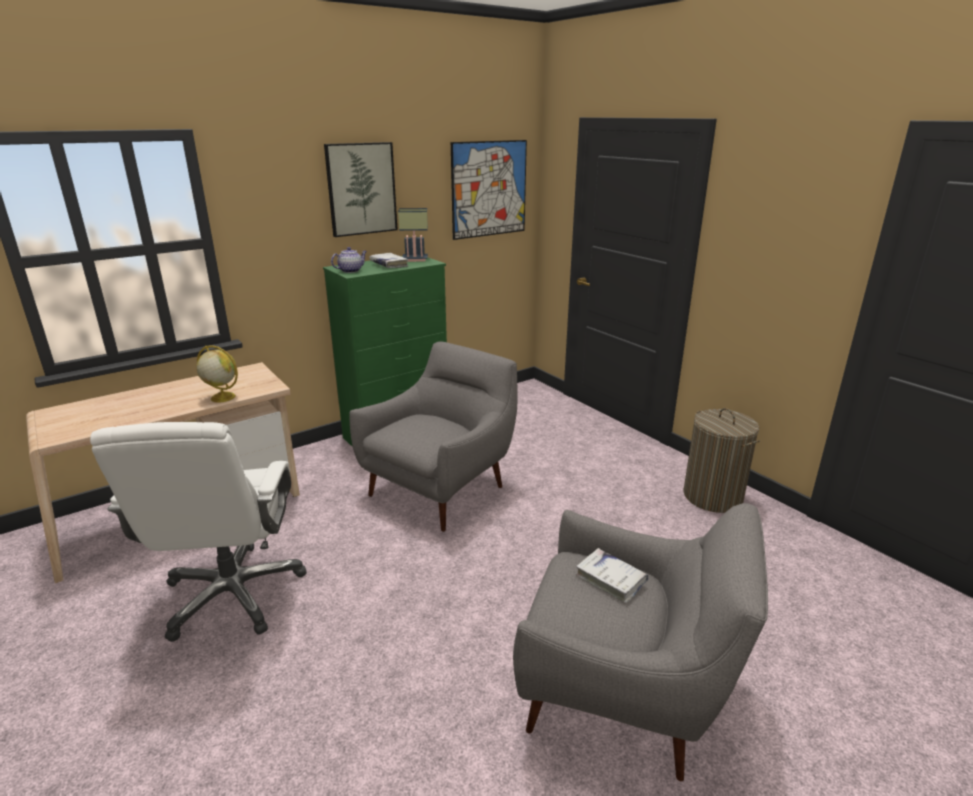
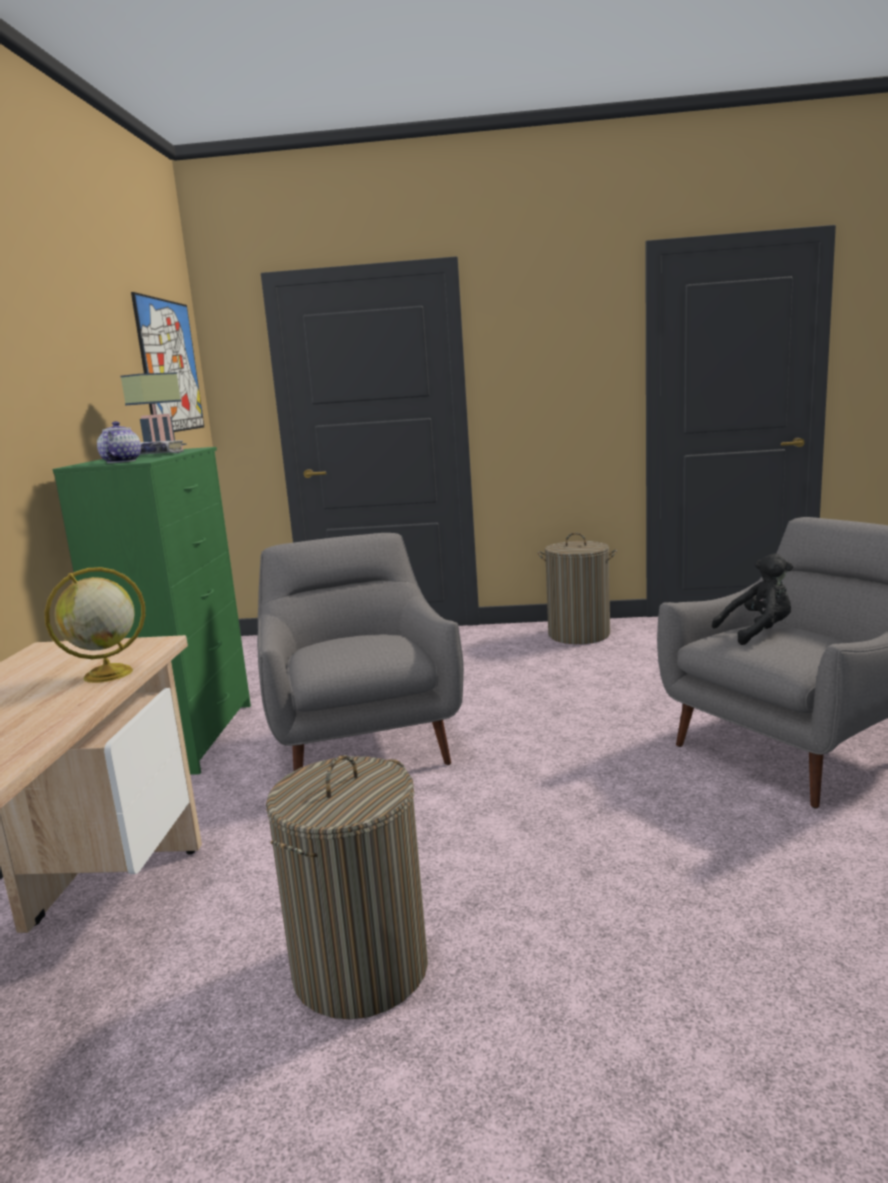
camera: 50 degrees left, 10 degrees down
(233, 594) = (360, 969): white office chair -> laundry basket
(361, 189) = (63, 344): picture -> none
(611, 580) = (758, 632): white book -> black plush toy

